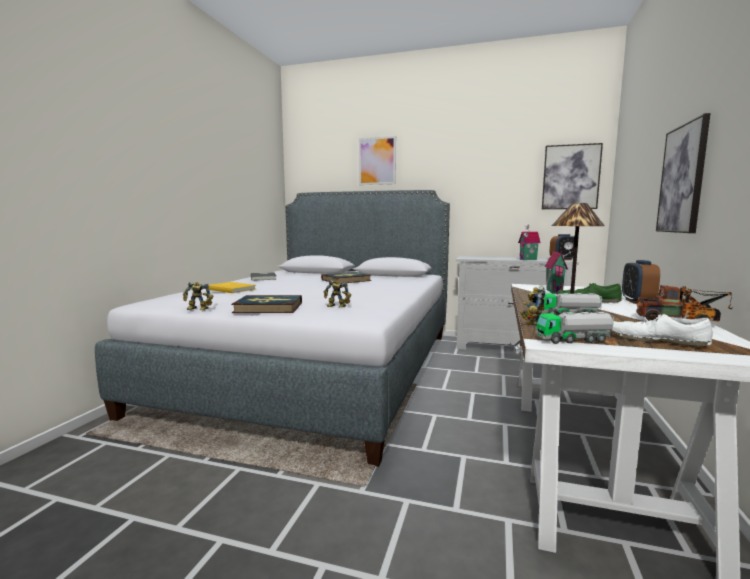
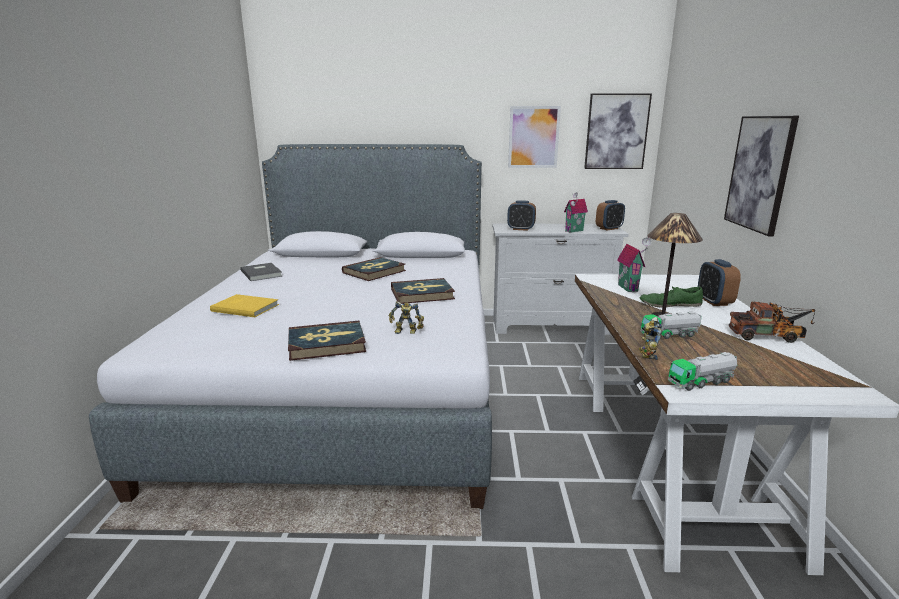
camera: 15 degrees left, 10 degrees up
(197, 309) = (236, 357): toy robot -> none
(371, 291) = (422, 294): none -> book
(377, 161) = (386, 103): picture -> picture (533, 137)
(480, 258) = (521, 229): none -> alarm clock
(654, 340) = (766, 372): white shoe -> none

